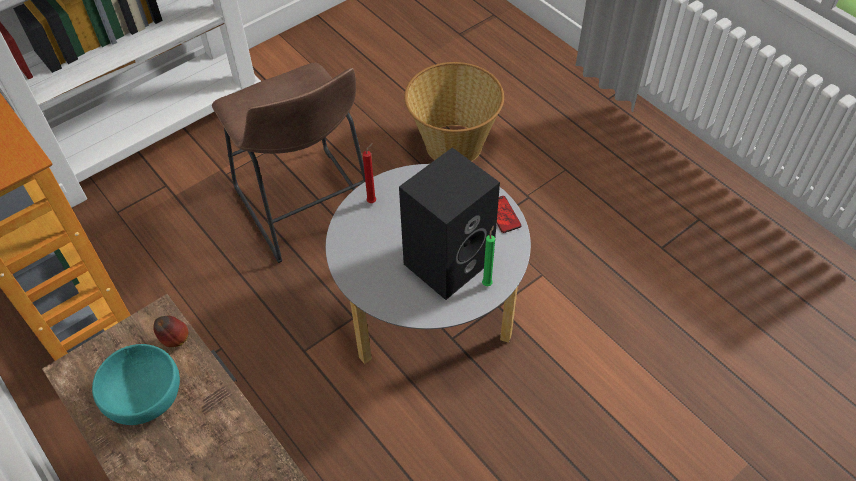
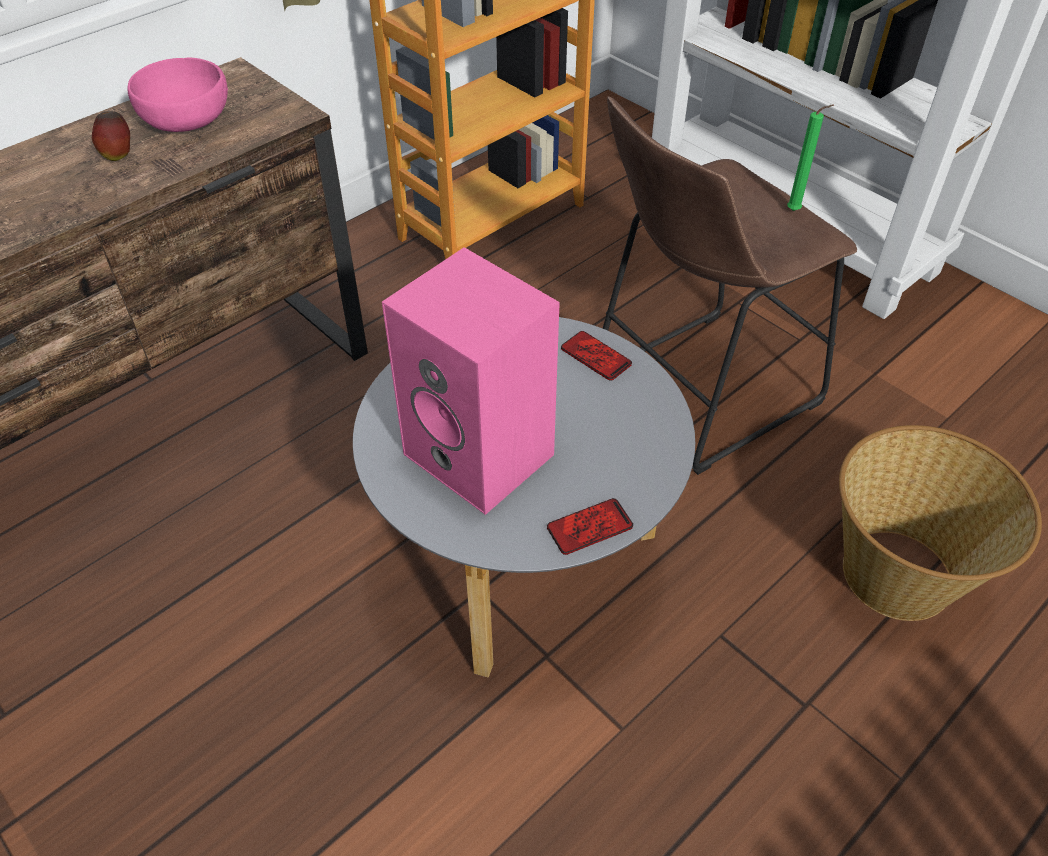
camera: 85 degrees right, 5 degrees down
(143, 397) = (185, 119): turquoise bowl -> pink bowl
(175, 340) = (258, 128): apple -> apple (119, 156)
(373, 201) = (595, 356): red candle -> phone
(448, 260) = (483, 454): black speaker -> pink speaker
(487, 283) = (437, 507): green candle -> green candle (795, 211)

